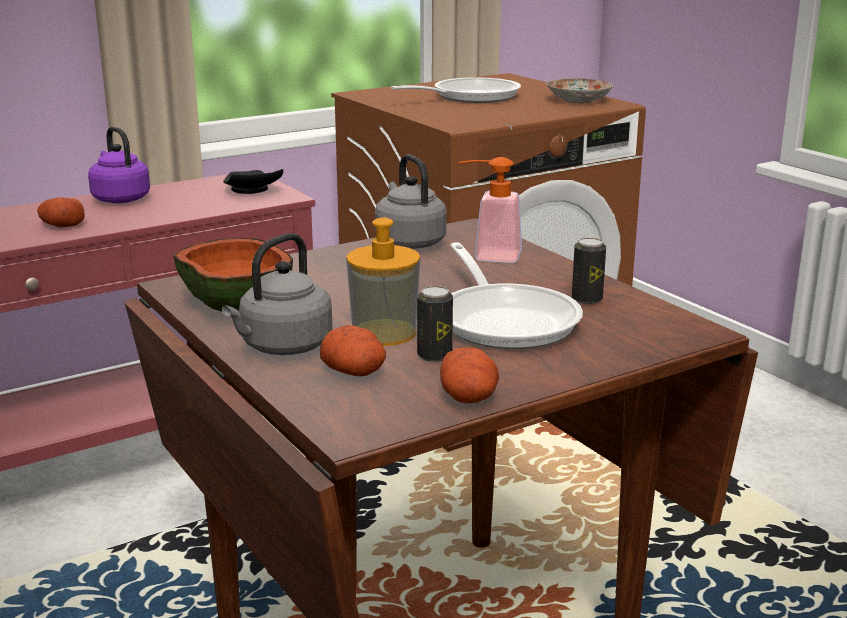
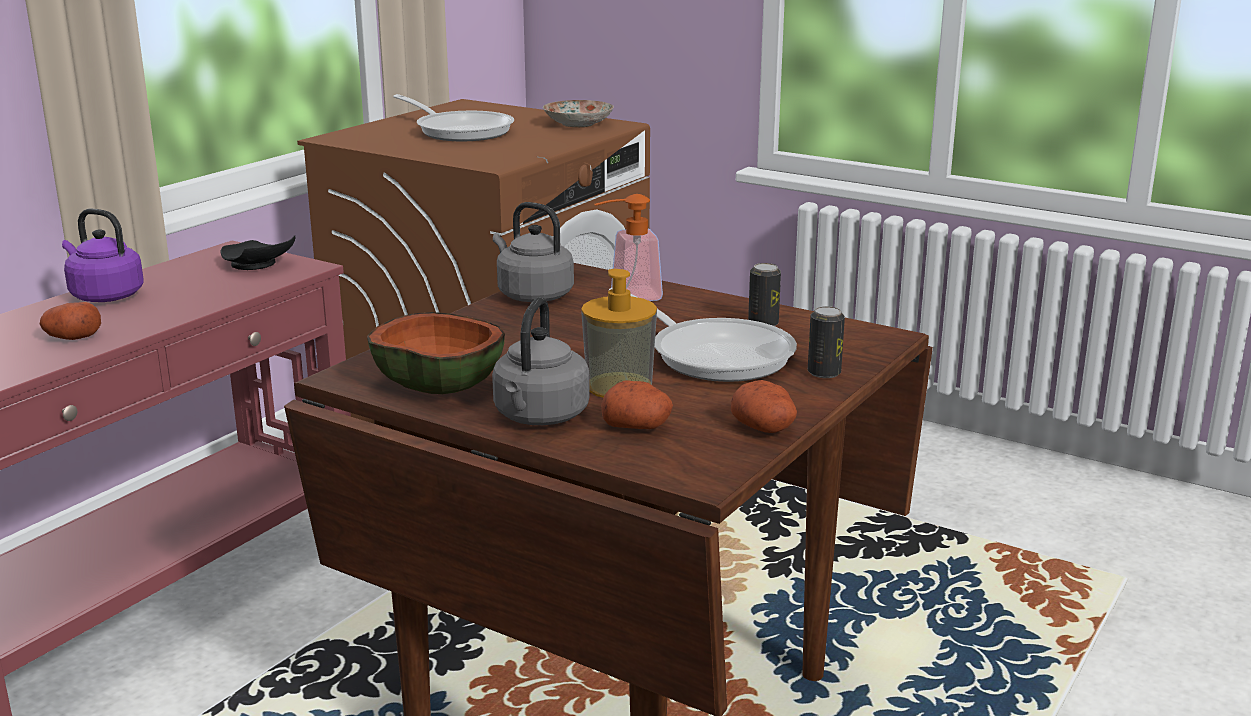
camera: 25 degrees left, 0 degrees up
(434, 356) = (691, 398): can -> can (824, 373)
(469, 97) = (460, 131): frying pan -> frying pan turned 105 degrees clockwise

